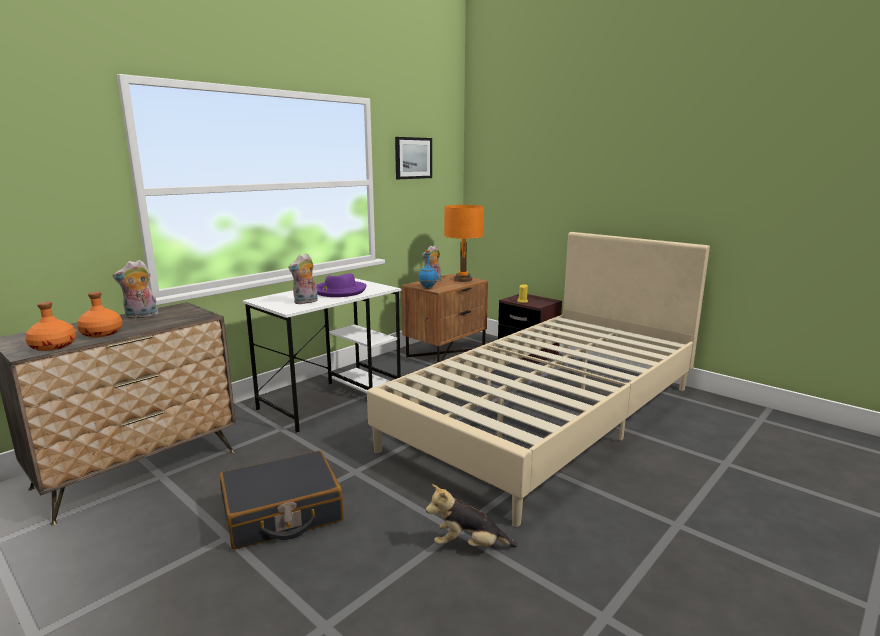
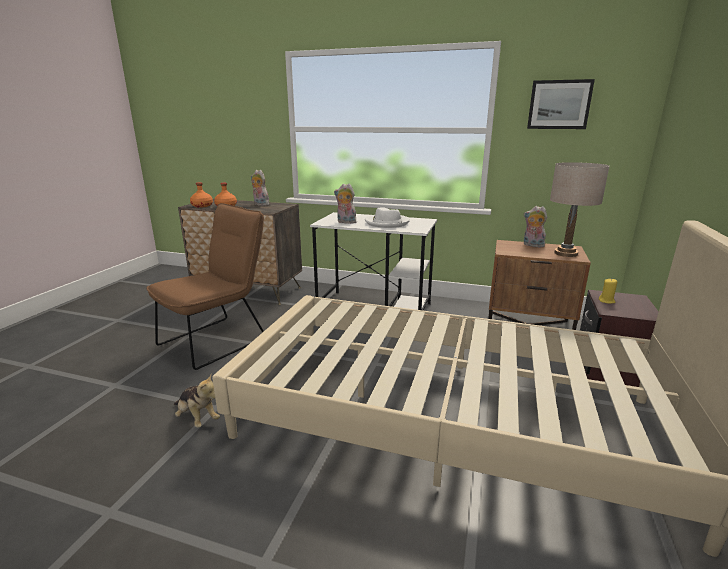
camera: 65 degrees right, 5 degrees up
(282, 513) = (219, 339): black suitcase -> brown chair
(339, 291) = (387, 223): purple hat -> white hat
(427, 287) = (505, 248): blue bottle -> none
(462, 280) = (565, 253): orange table lamp -> beige table lamp
(469, 546) = (197, 418): plush toy -> plush toy turned 150 degrees clockwise

